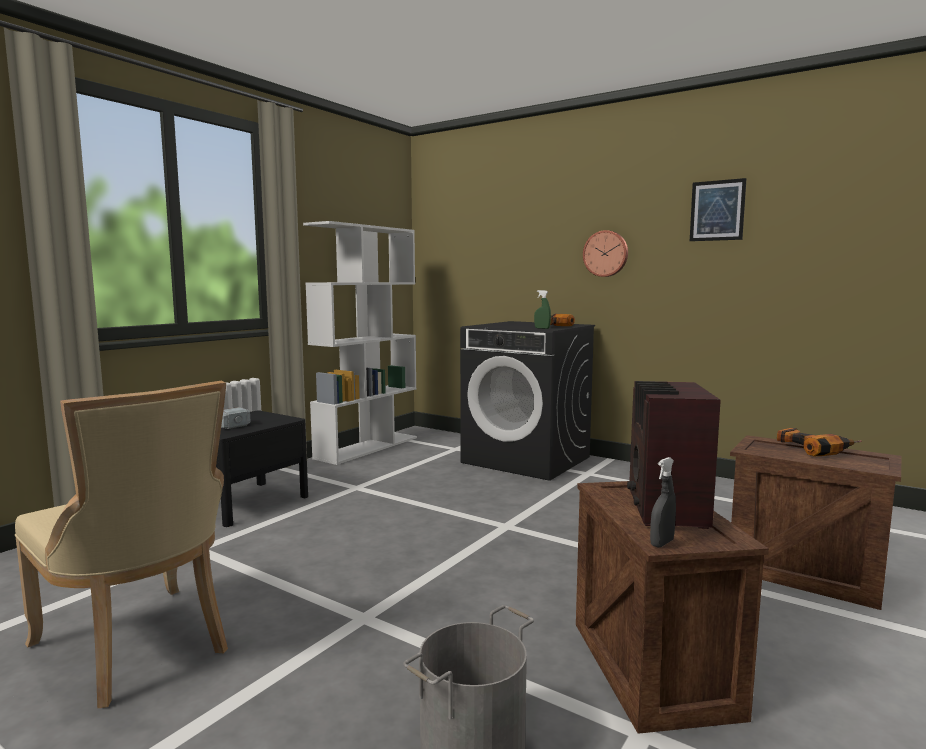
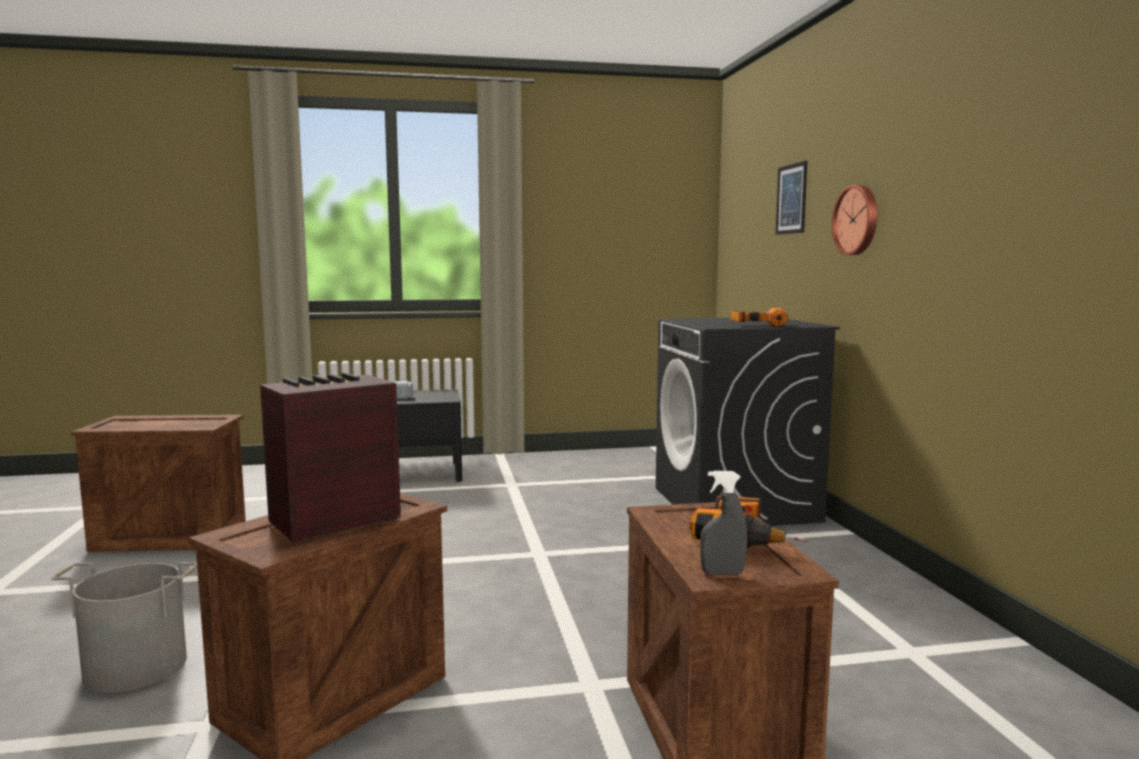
camera: 45 degrees right, 0 degrees up
(138, 648) = (168, 537): beige chair -> crate
(367, 447) = (609, 454): white bookcase -> none
(542, 328) = (720, 325): green spray bottle -> none
(662, 543) = (226, 535): grey spray bottle -> grey spray bottle (722, 573)
(717, 210) = (970, 139): picture -> picture (791, 199)

